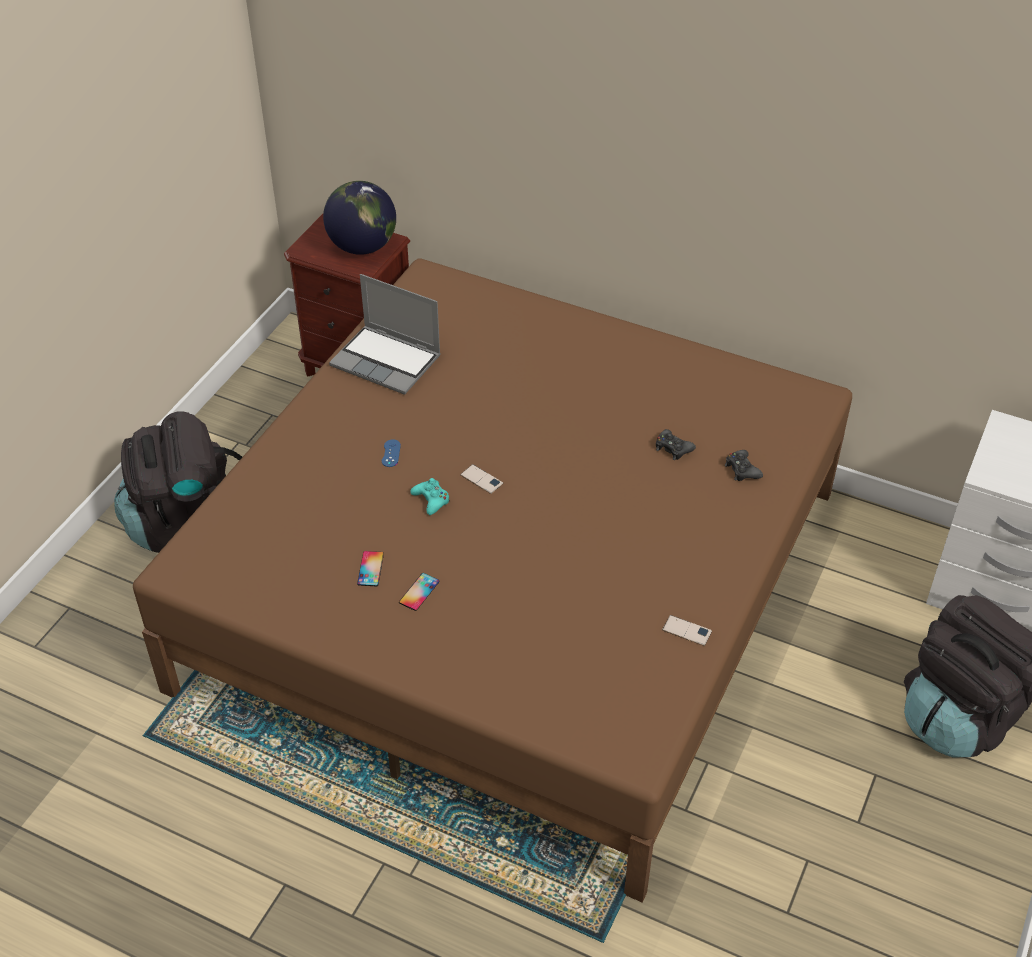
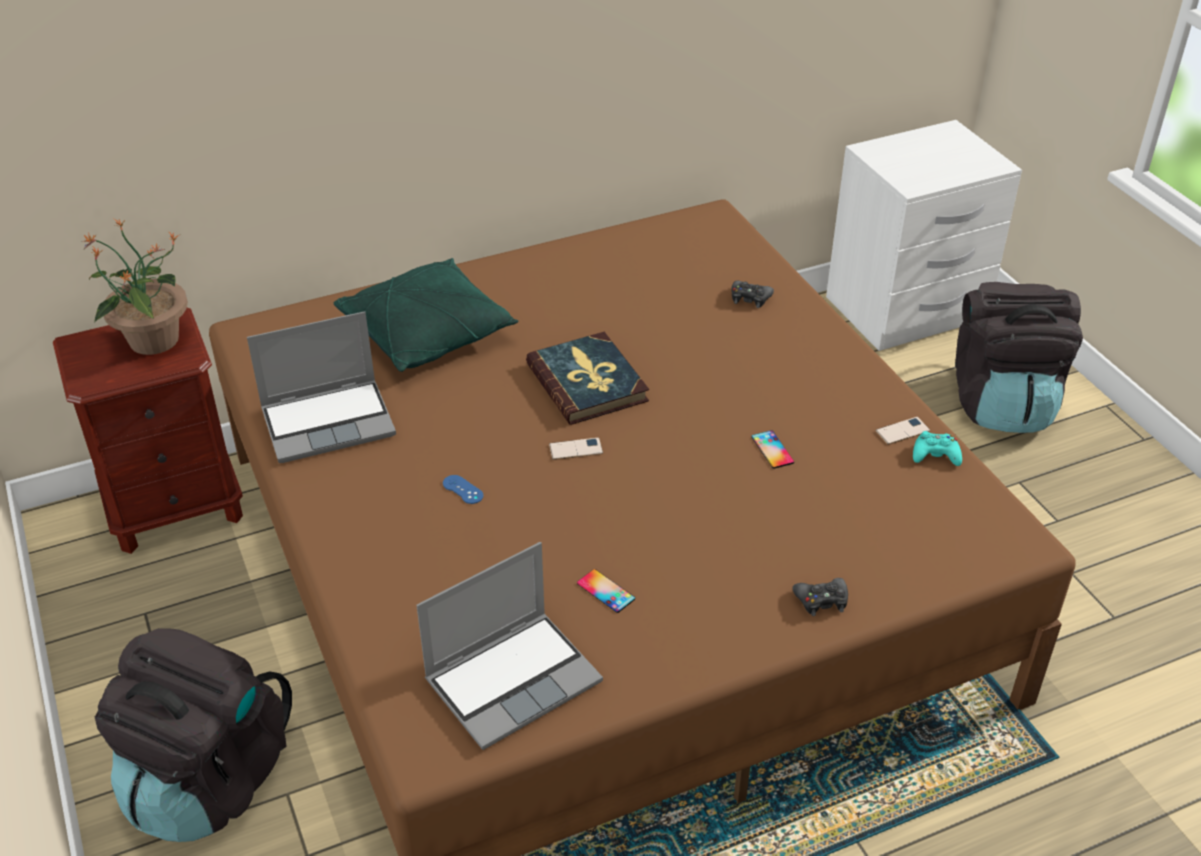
camera: 50 degrees left, 5 degrees down
(262, 572) = (514, 679): none -> laptop
(362, 246) = (152, 341): globe -> potted plant
(419, 592) = (676, 573): phone -> phone (772, 450)
(431, 500) = (562, 497): turquoise game controller -> turquoise game controller (935, 455)
(514, 346) = (428, 333): none -> green pillow
(552, 445) = (588, 382): none -> book
(673, 448) = (679, 319): black game controller -> black game controller (821, 600)

